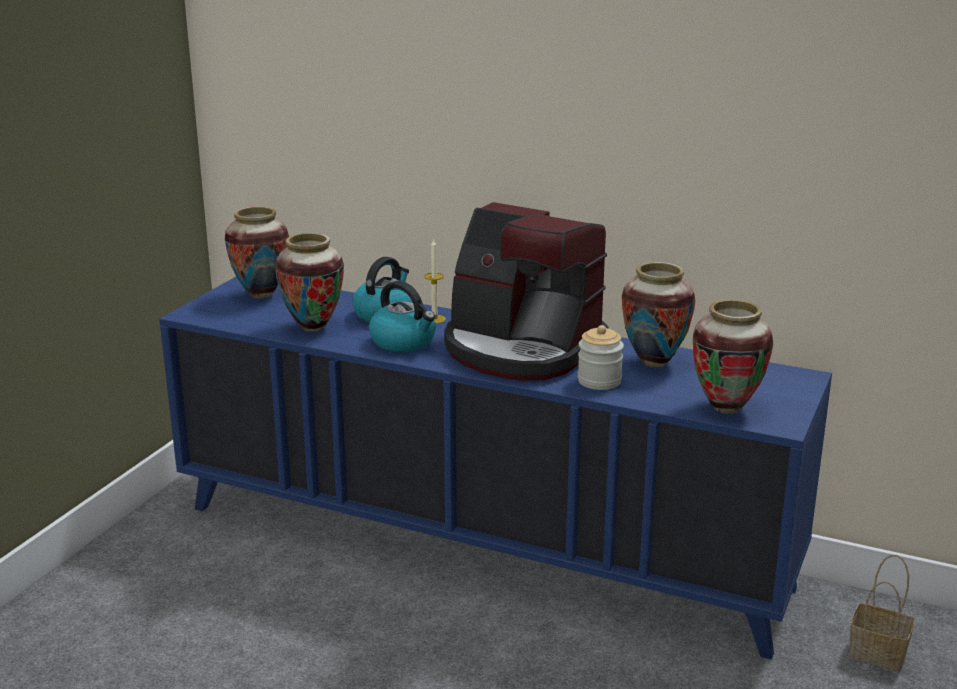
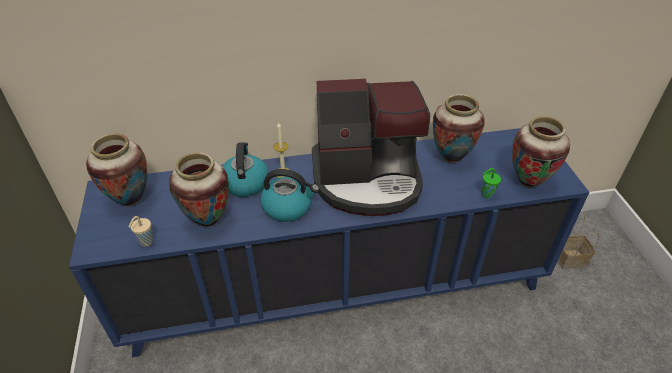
camera: 35 degrees left, 20 degrees up
(239, 324) = (146, 242): none -> beige cup
(599, 381) = (442, 190): jar -> none
(650, 400) = (486, 195): none -> green cup

